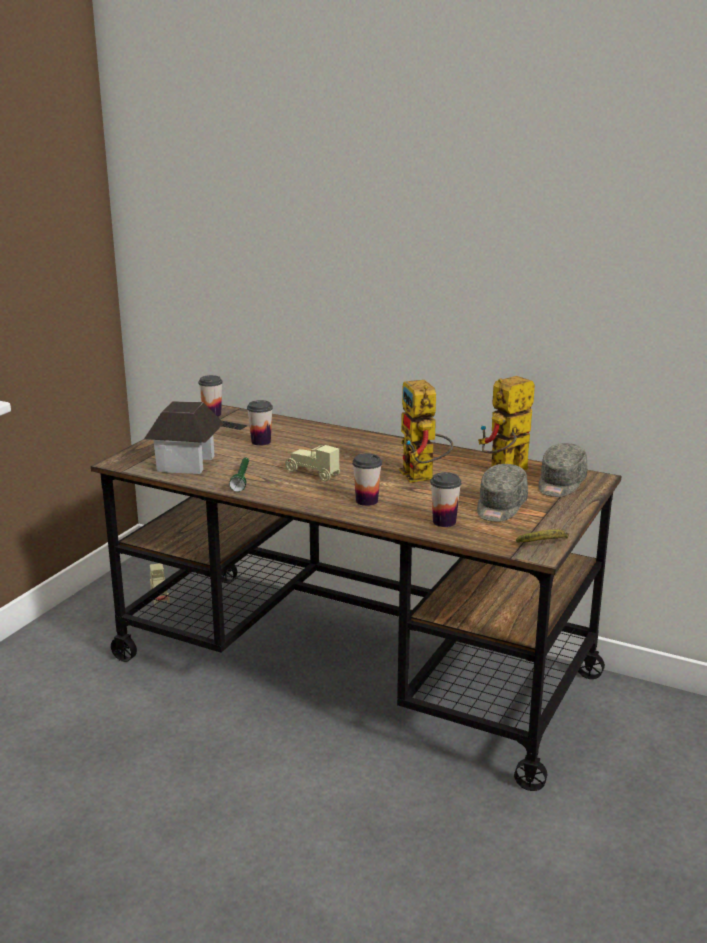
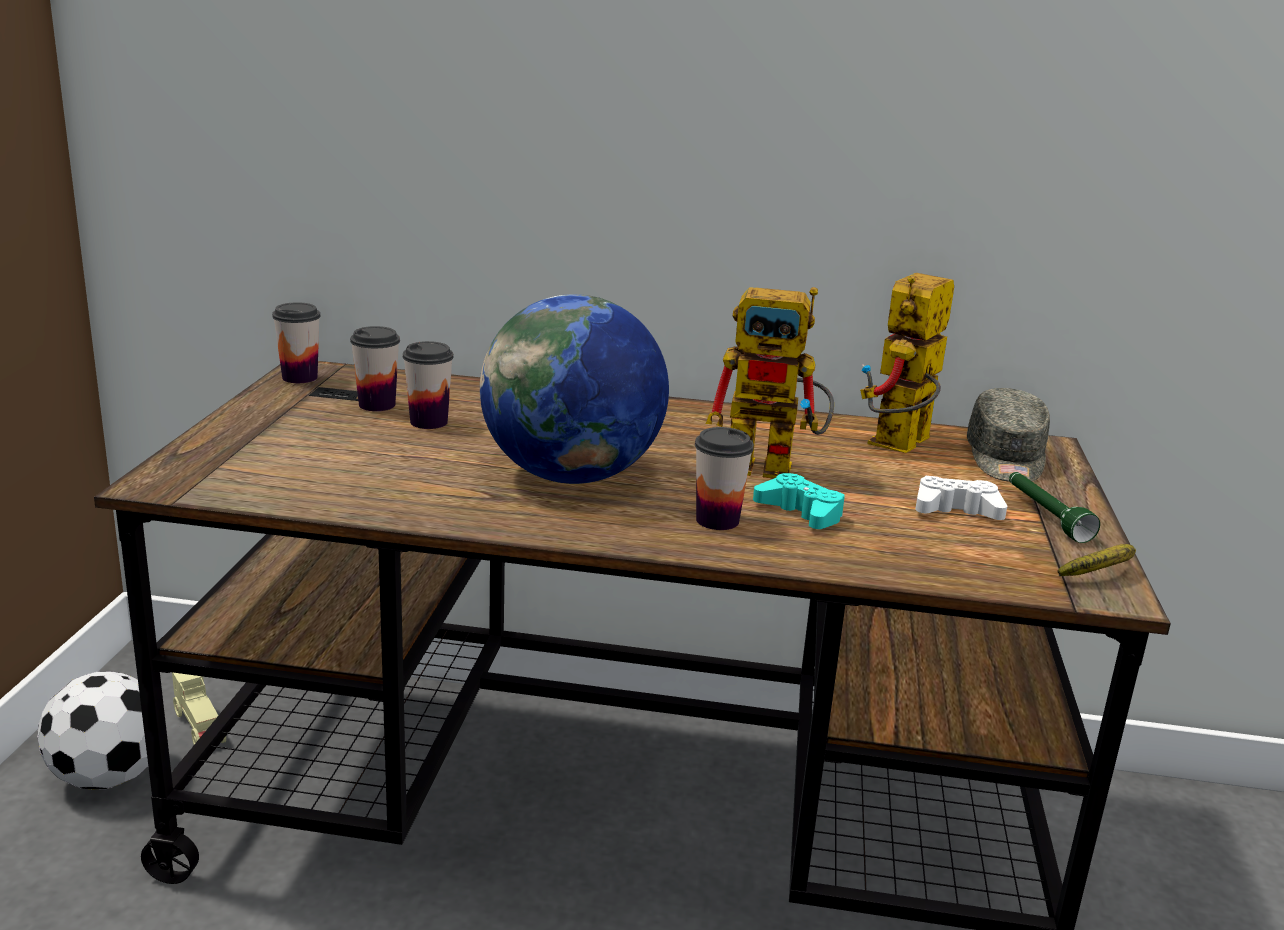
camera: 20 degrees left, 0 degrees up
(110, 612) = (109, 776): none -> football
(186, 463) = (306, 475): toy house -> none
(242, 479) = (442, 498): green flashlight -> green flashlight (1045, 516)
(312, 474) = (571, 476): beige toy car -> globe
(413, 501) = (800, 512): none -> turquoise game controller
(422, 477) = (775, 467): toy robot -> toy robot turned 45 degrees counterclockwise
(444, 522) = (892, 548): cup -> cup (377, 405)
(500, 507) = (956, 510): grey cap -> white game controller

